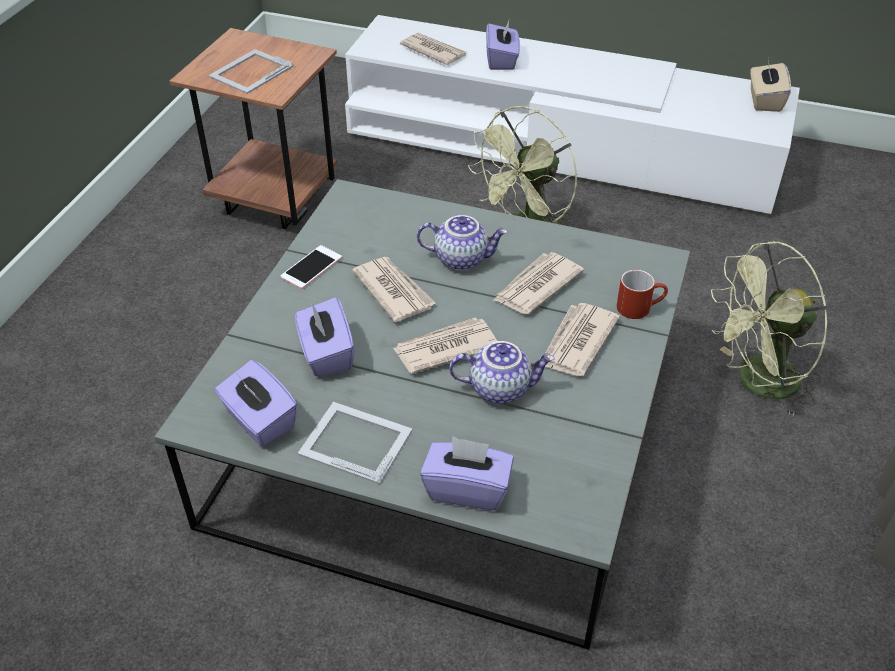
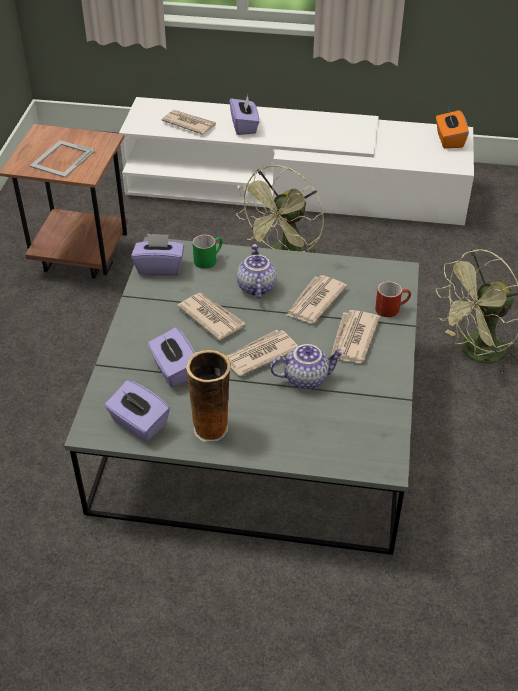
camera: 10 degrees left, 0 degrees up
(311, 268) = (145, 307): phone -> none
(355, 441) = (212, 429): picture frame -> vase
(410, 215) = (208, 259): none -> green mug
(462, 258) = (255, 287): teapot -> teapot turned 90 degrees counterclockwise
(467, 489) = (300, 451): purple tissue box -> purple tissue box (159, 267)
(764, 100) = (449, 140): beige tissue box -> orange tissue box

